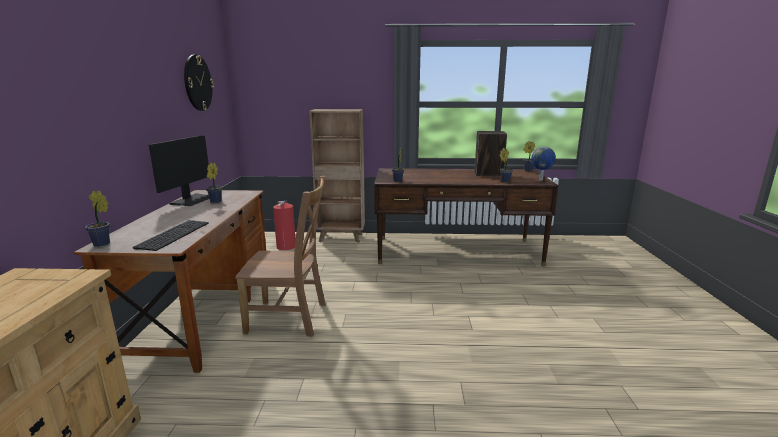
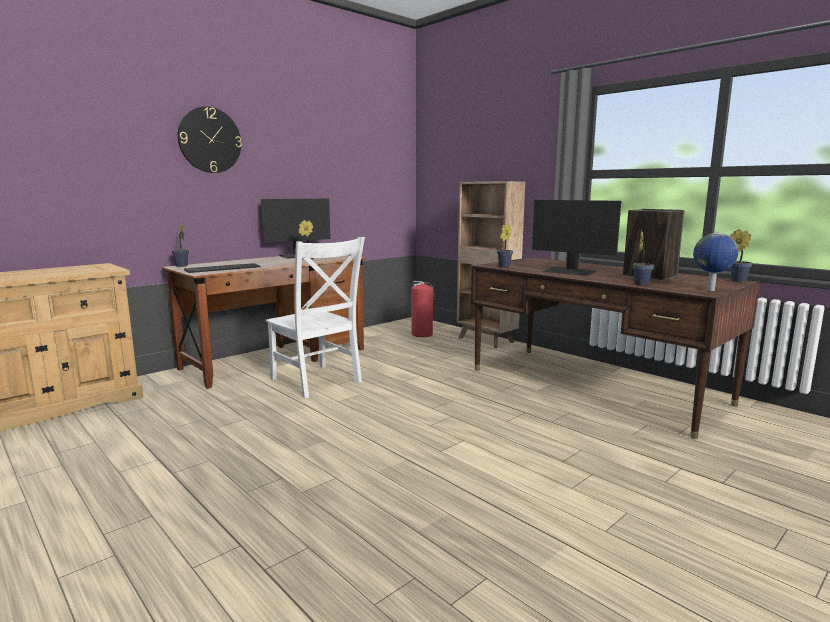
camera: 45 degrees right, 5 degrees down
(197, 83) = (354, 153): wall clock -> wall clock (210, 140)
(290, 318) = (317, 381): brown chair -> white chair
(445, 178) = (569, 271): none -> monitor

